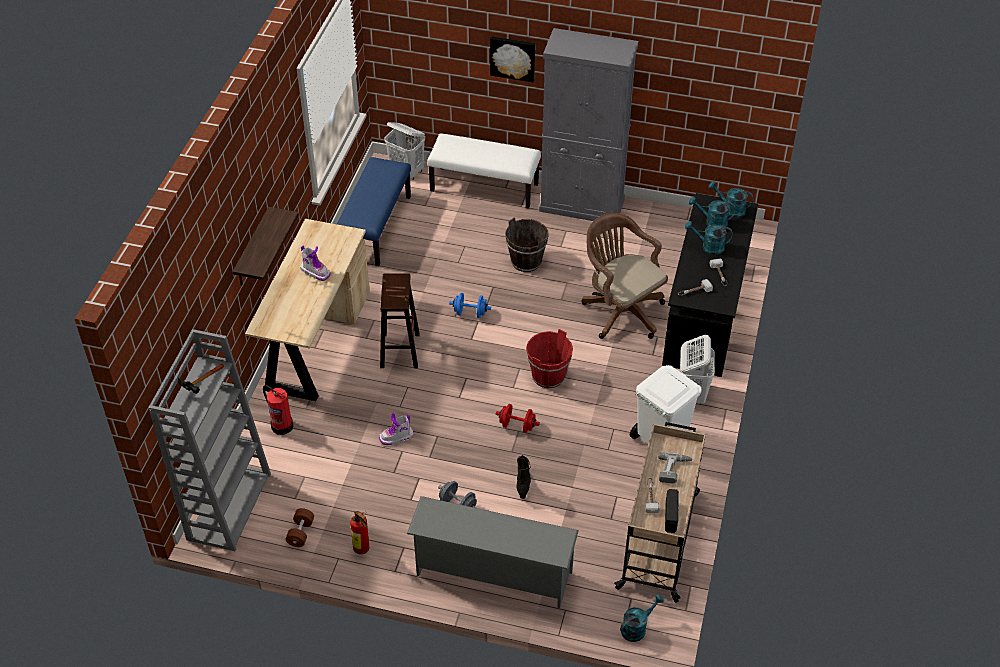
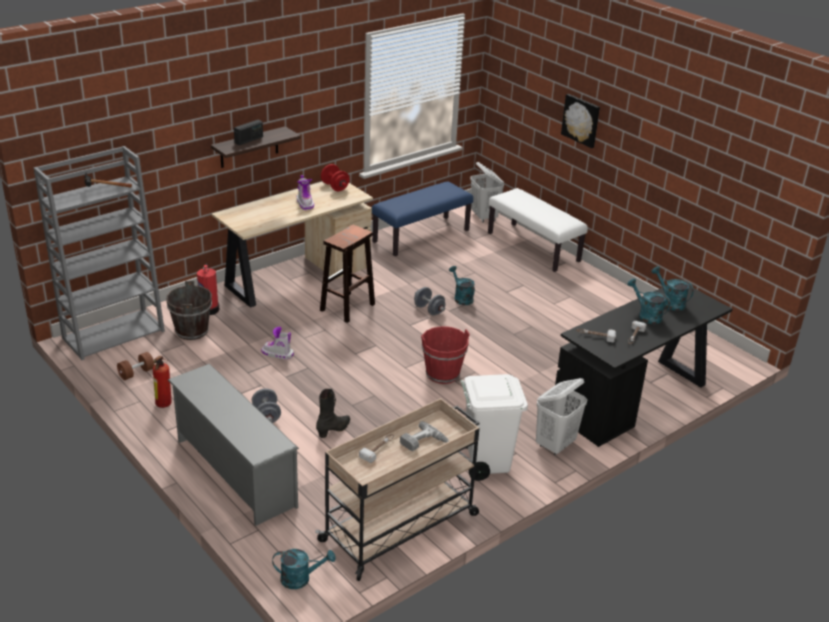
camera: 35 degrees right, 15 degrees down
(470, 313) = (429, 310): blue dumbbell -> grey dumbbell
(517, 426) = (377, 392): red dumbbell -> red dumbbell (335, 187)
(526, 261) = (513, 300): brown bucket -> brown bucket (192, 331)
(582, 205) = (603, 288): grey cabinet -> none
(620, 310) = (557, 362): brown office chair -> none
(671, 516) = (378, 472): radio -> radio (249, 140)
(730, 209) = (698, 301): turquoise watering can -> turquoise watering can (461, 298)

